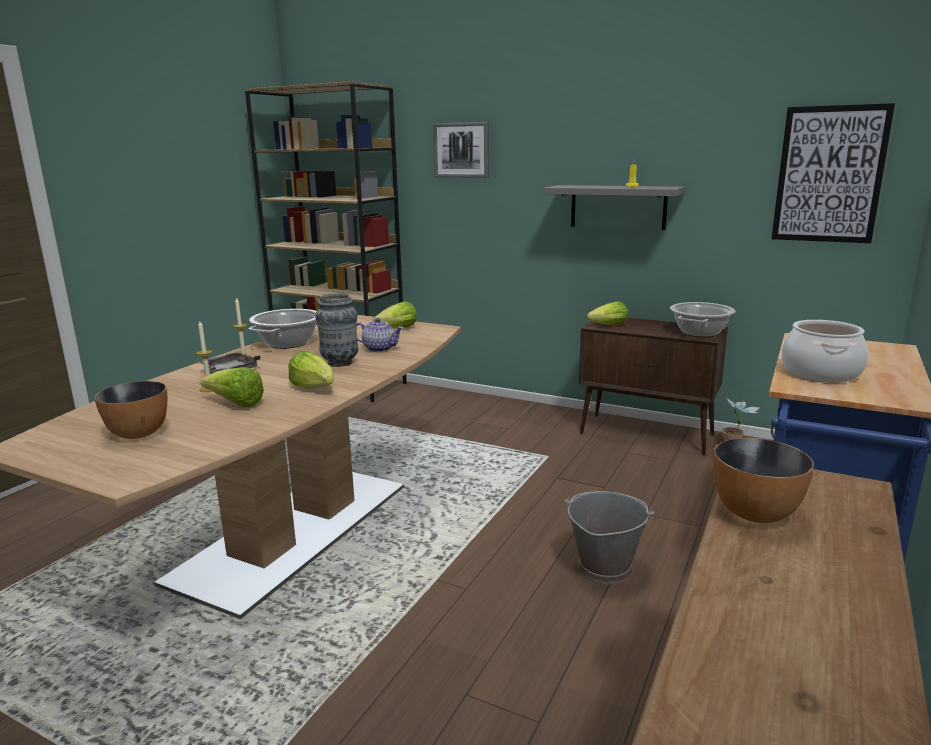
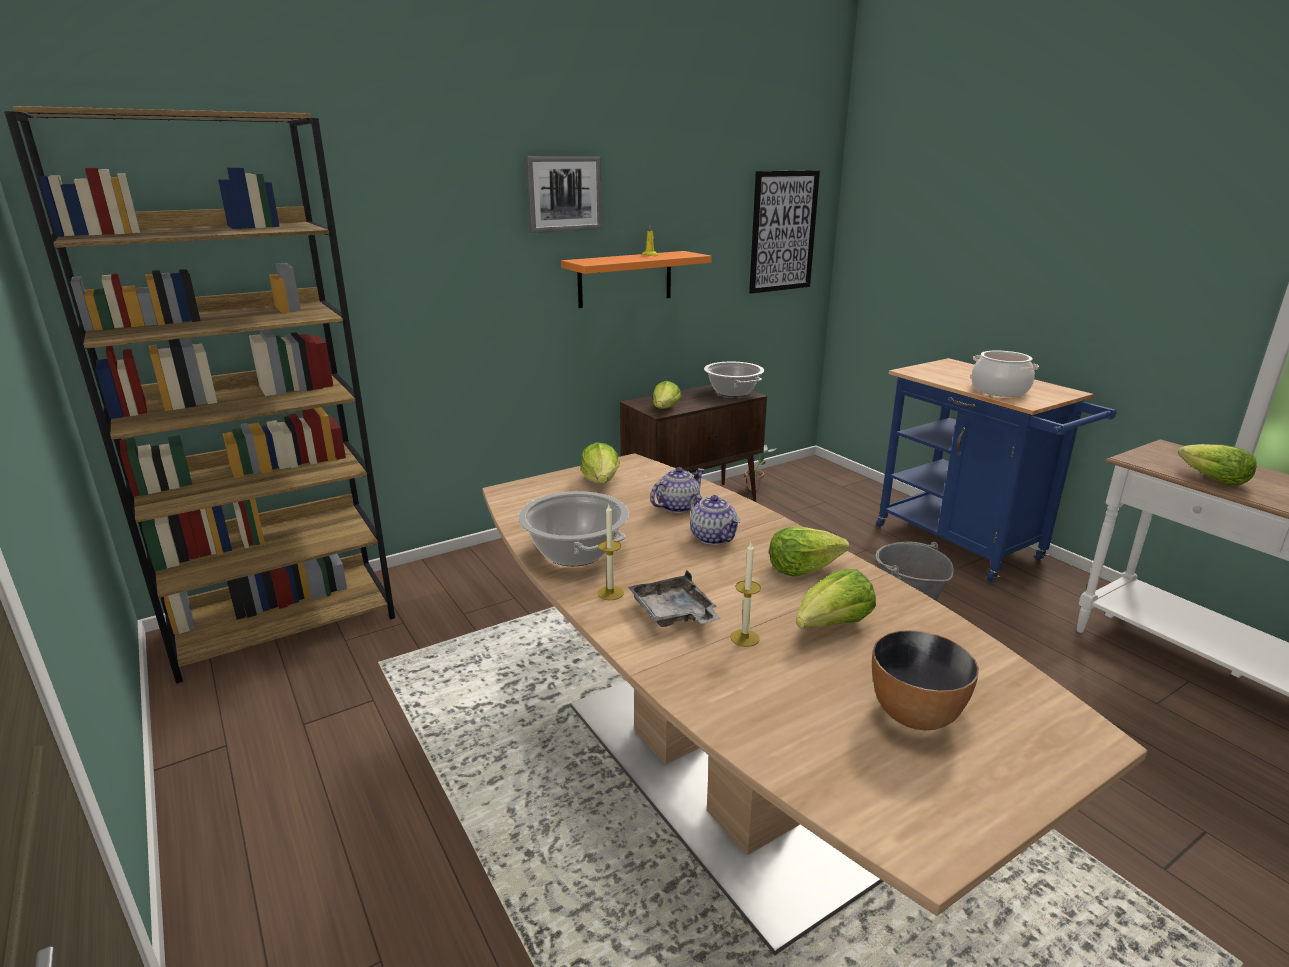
camera: 60 degrees left, 5 degrees up
(340, 363) = (714, 537): vase -> teapot
(461, 150) = (425, 221): picture -> picture (564, 194)
(618, 207) = (625, 279): grey shelf -> orange shelf
(754, 513) = (1212, 479): bowl -> lettuce

